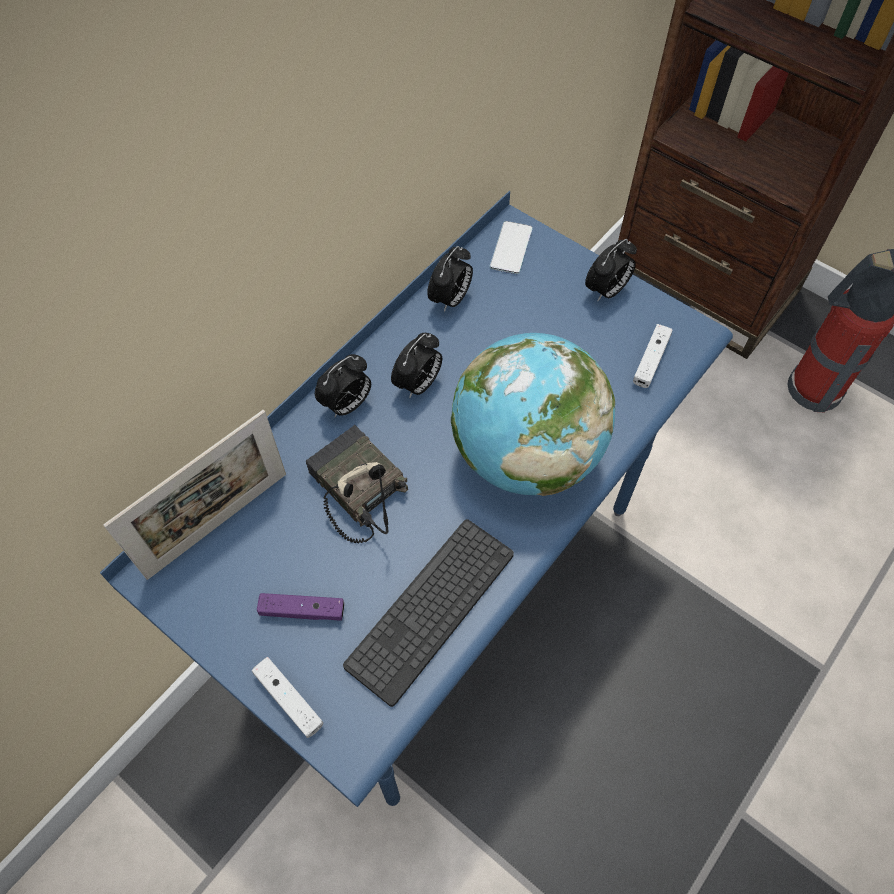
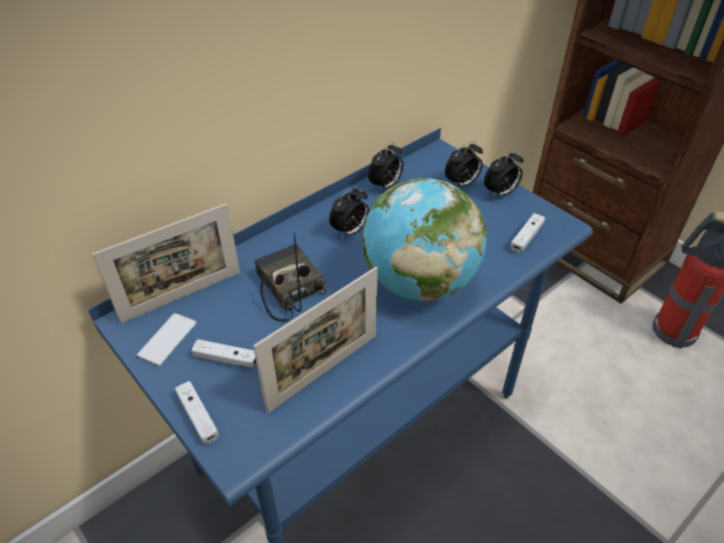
camera: 10 degrees right, 15 degrees down
(302, 610) = (226, 359): purple game controller -> white game controller
(347, 405) = (295, 237): alarm clock -> alarm clock (462, 184)
(431, 609) = (323, 372): keyboard -> picture frame
(511, 248) = (435, 162): phone -> phone (167, 339)

